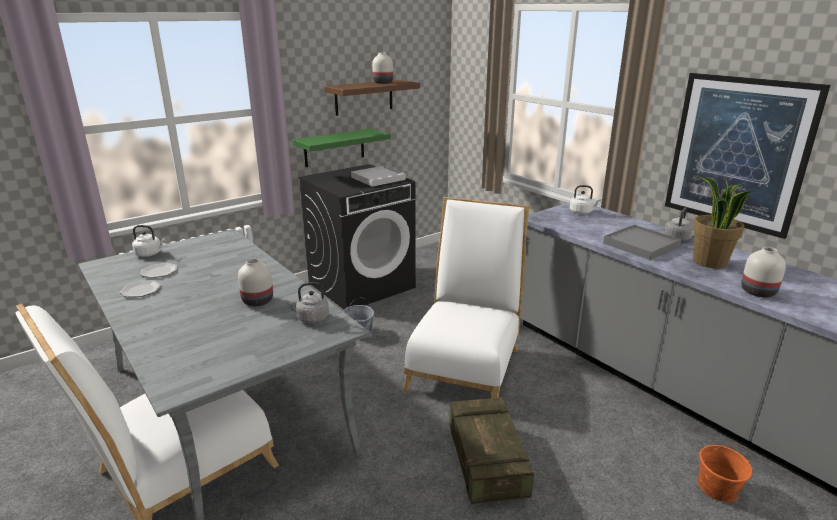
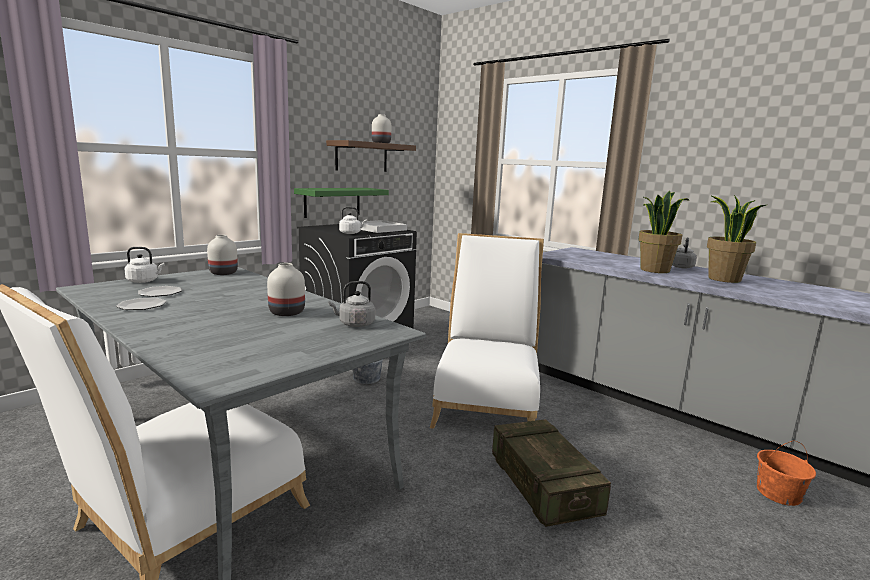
camera: 10 degrees left, 10 degrees down
(582, 212) = (584, 253): white kettle -> white kettle (351, 233)
(640, 245) = (654, 270): grey tray -> potted plant
(737, 153) = (726, 189): picture -> none
(757, 292) = (784, 295): white vase -> white vase (222, 273)

